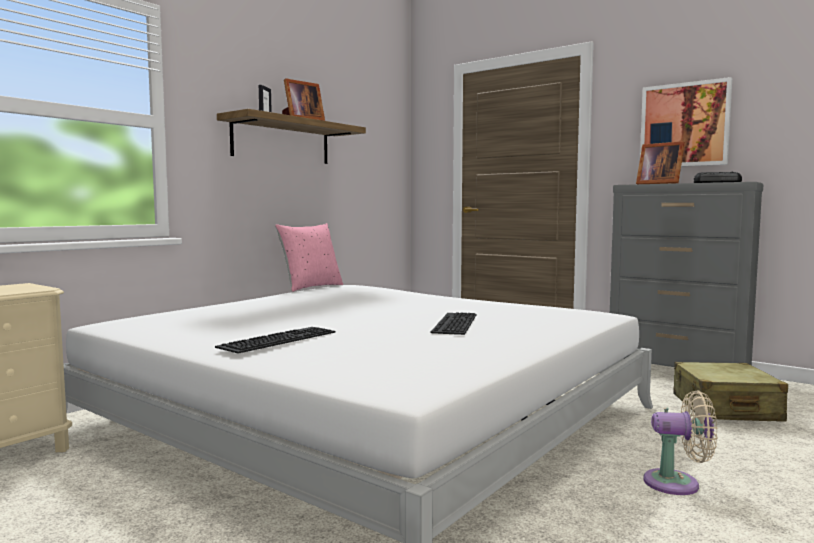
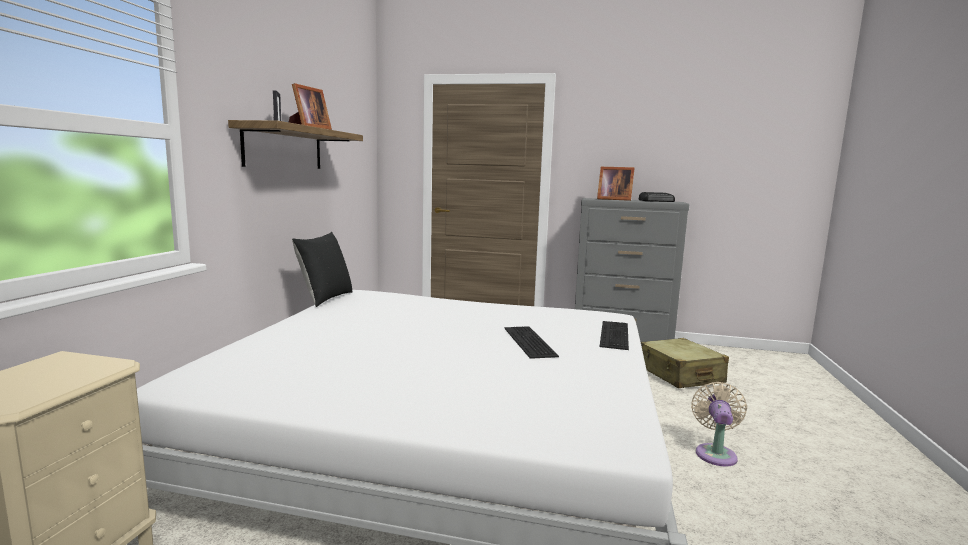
camera: 25 degrees left, 5 degrees up
(278, 339) = (414, 387): keyboard -> keyboard (612, 334)
(311, 287) = (325, 298): pink pillow -> black pillow
(677, 483) = (715, 453): beige fan -> beige fan turned 60 degrees counterclockwise
(684, 125) = (628, 152): picture -> none

